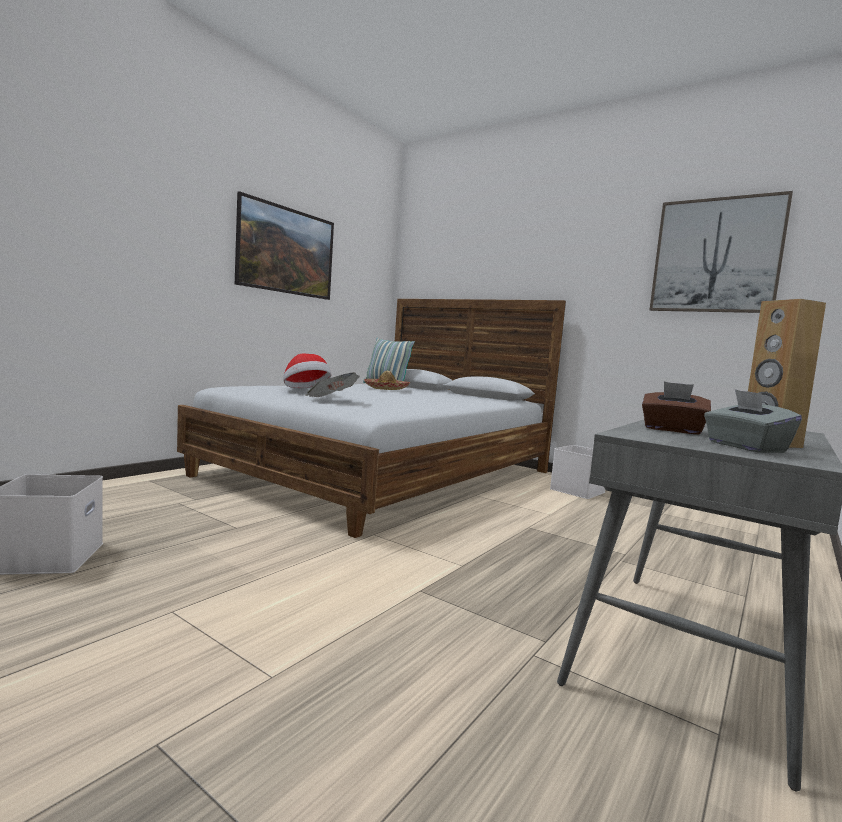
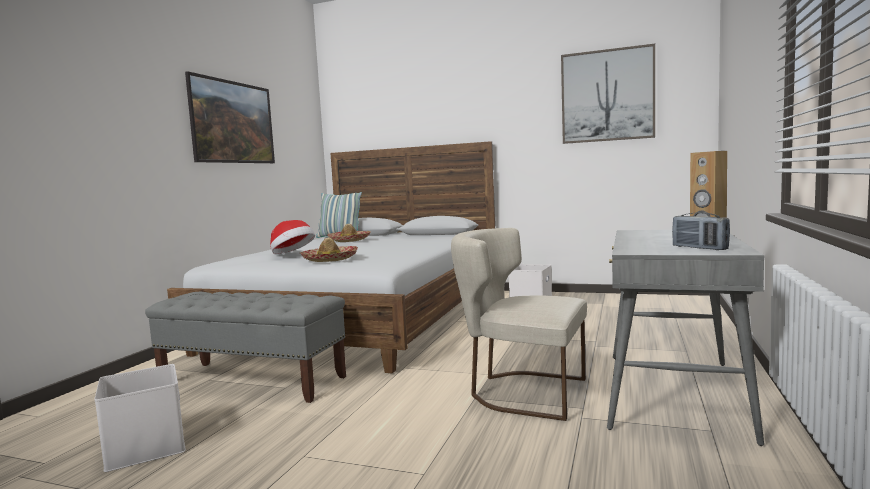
camera: 15 degrees left, 0 degrees up
(214, 513) = (253, 381): none -> grey bench
(331, 400) = (330, 259): newspaper -> hat
(481, 597) = (521, 392): none -> beige chair
(672, 430) = (646, 243): brown tissue box -> none
(745, 447) = (699, 248): grey tissue box -> radio

